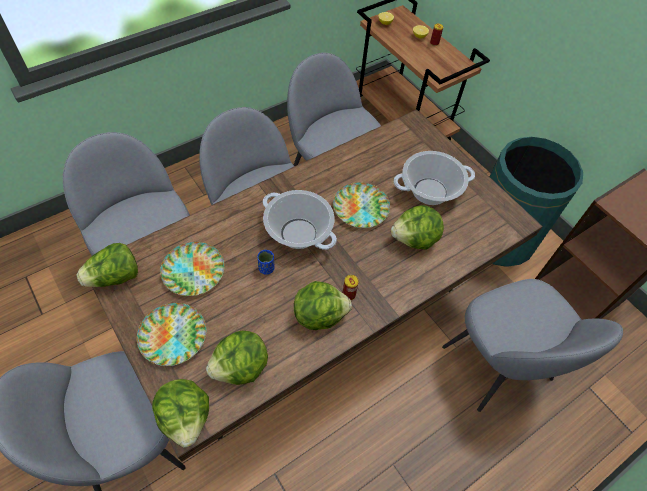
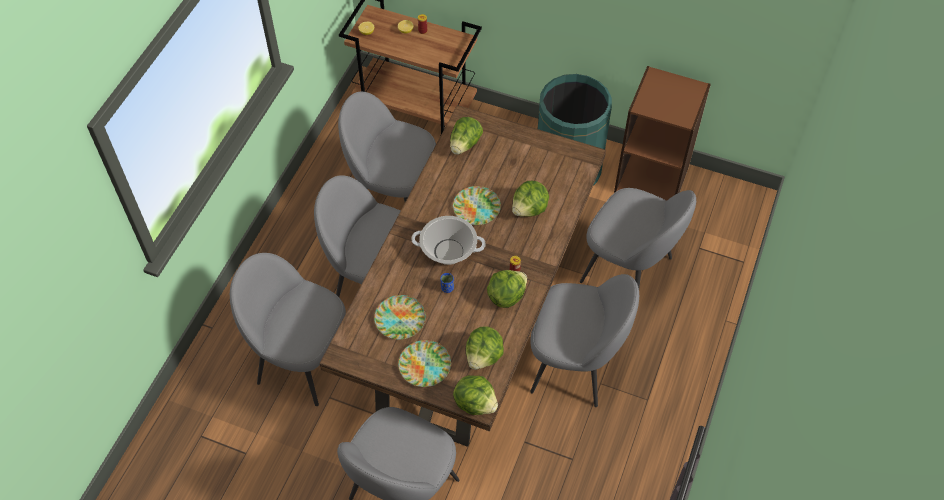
camera: 30 degrees left, 0 degrees up
(115, 277) = (350, 355): lettuce -> lettuce (465, 145)
(380, 426) = (574, 365): none -> grey chair
(430, 192) = (515, 168): cooking pot -> none

